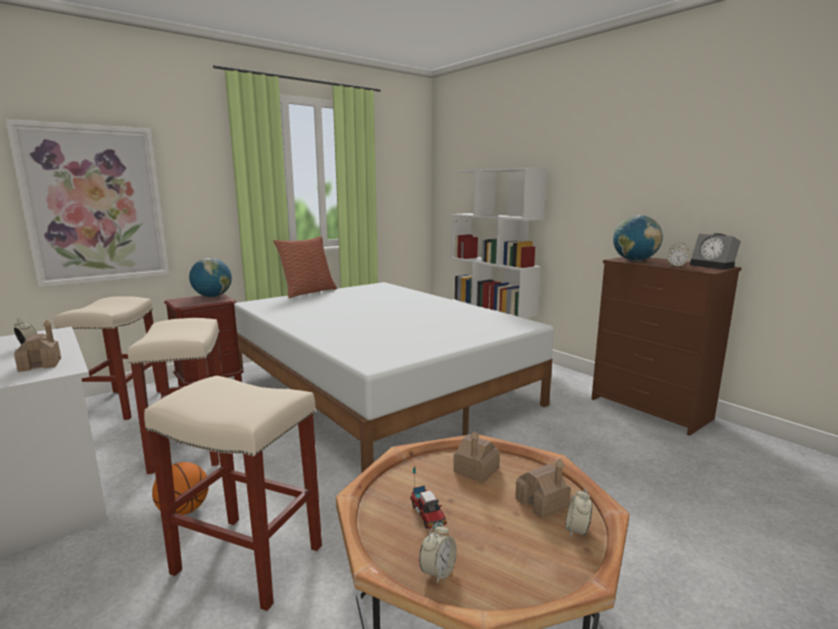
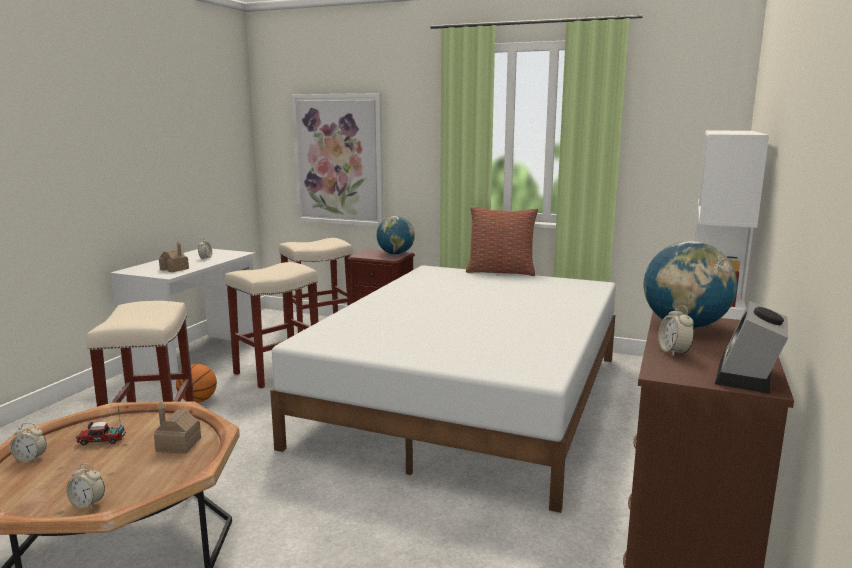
camera: 60 degrees right, 0 degrees up
(427, 515) = (101, 441): toy truck -> toy truck turned 45 degrees clockwise
(542, 503) = (130, 482): toy house -> none
(577, 530) = (88, 504): alarm clock -> alarm clock turned 150 degrees counterclockwise

